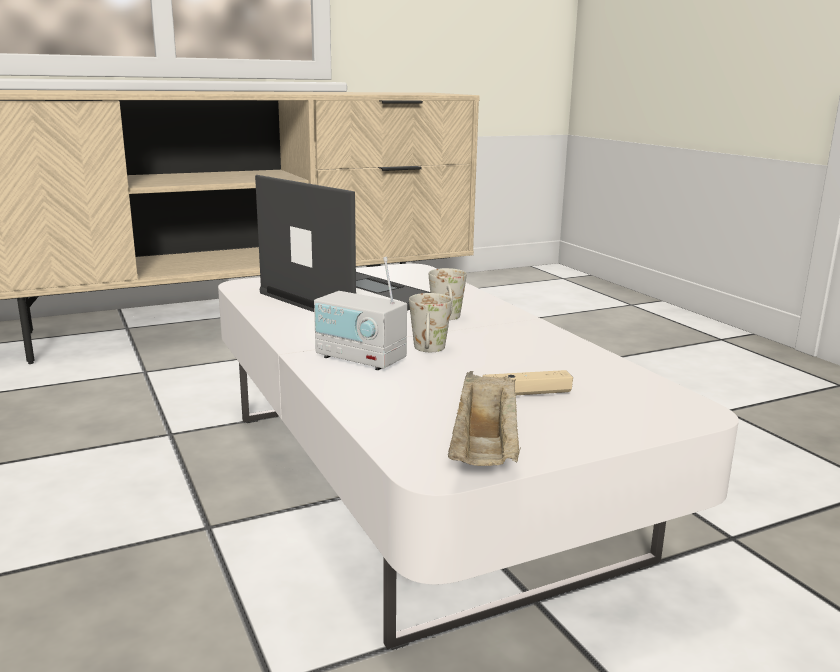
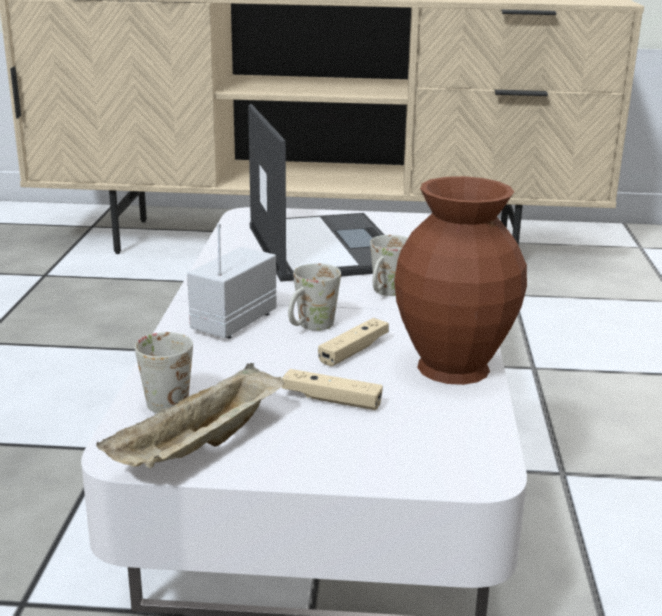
camera: 30 degrees right, 5 degrees up
(360, 359) = (233, 322): radio -> radio turned 60 degrees clockwise
(392, 425) = (159, 399): none -> white mug
(487, 359) = (353, 350): none -> beige game controller
(575, 354) = (456, 368): none -> brown vase

